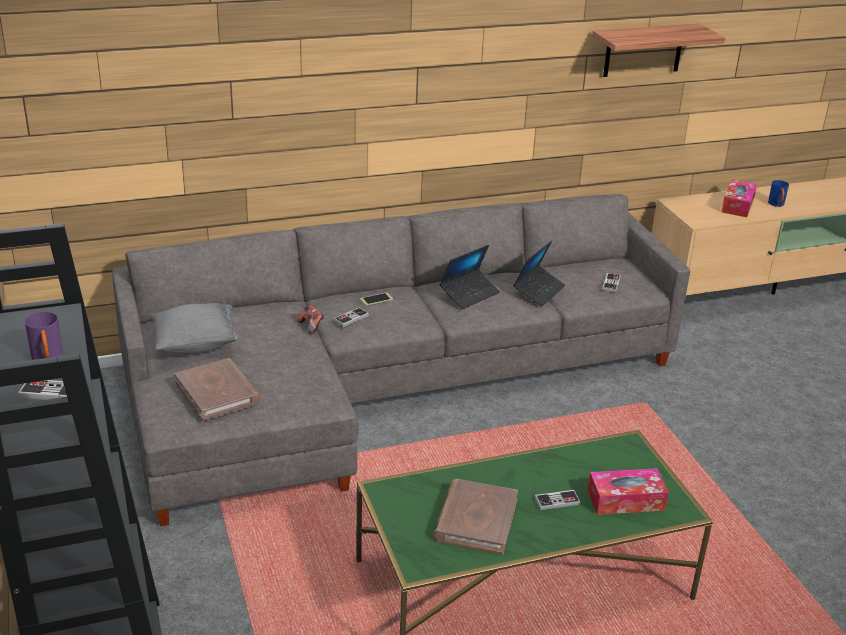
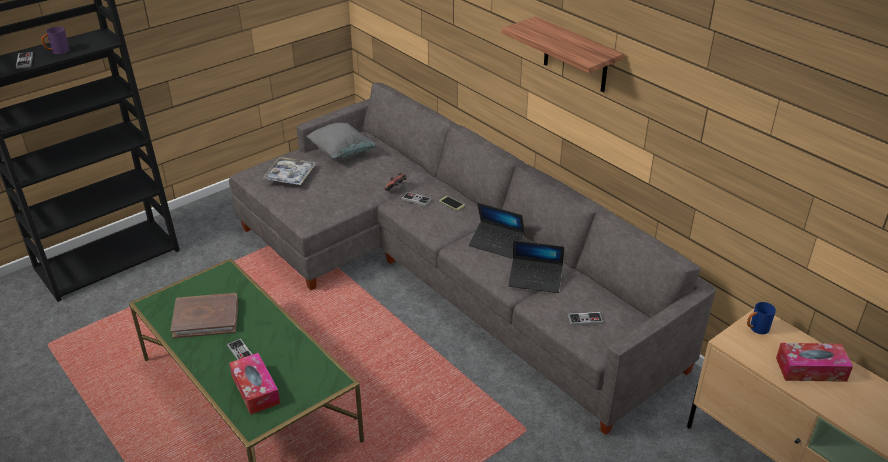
camera: 70 degrees right, 5 degrees up
(218, 392) = (290, 176): brown book -> tray
(643, 50) = (764, 132): shelf -> shelf (575, 56)
(777, 205) = (851, 404): blue mug -> blue mug (756, 329)

